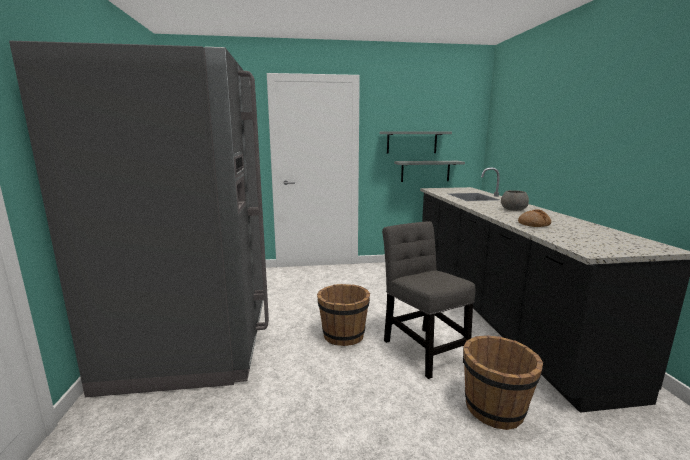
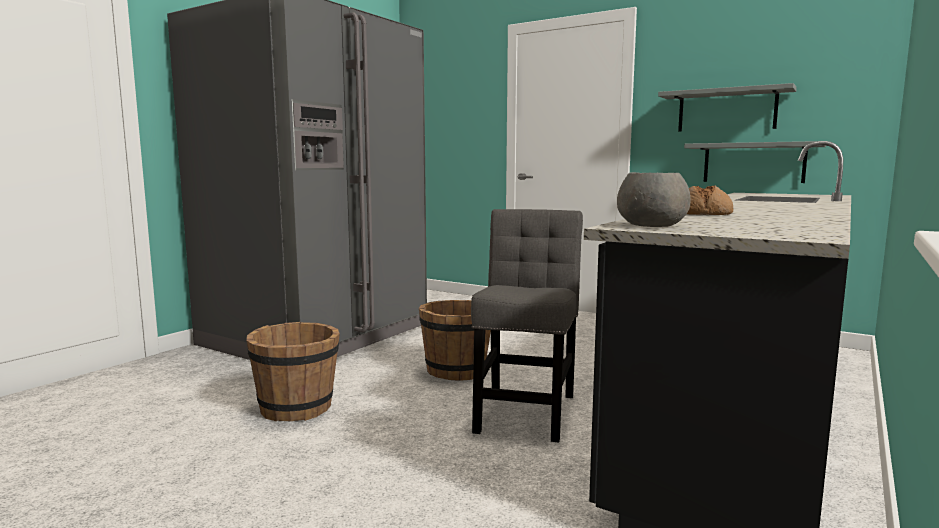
camera: 40 degrees right, 5 degrees down
(495, 408) = (496, 486): brown bucket -> brown bucket (297, 408)
(514, 209) = (768, 207): grey bowl -> grey bowl (652, 225)

